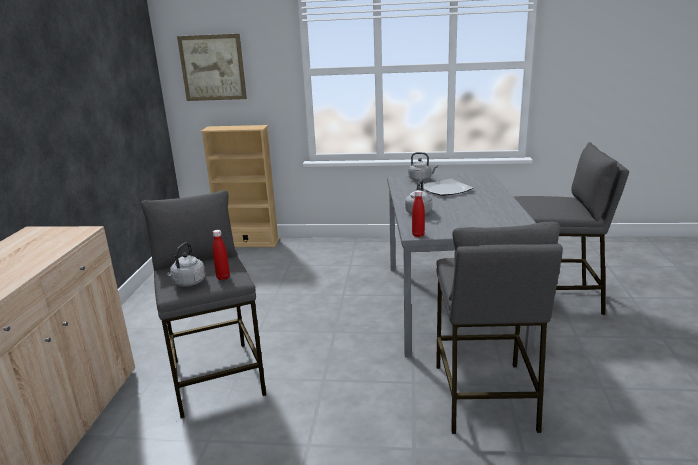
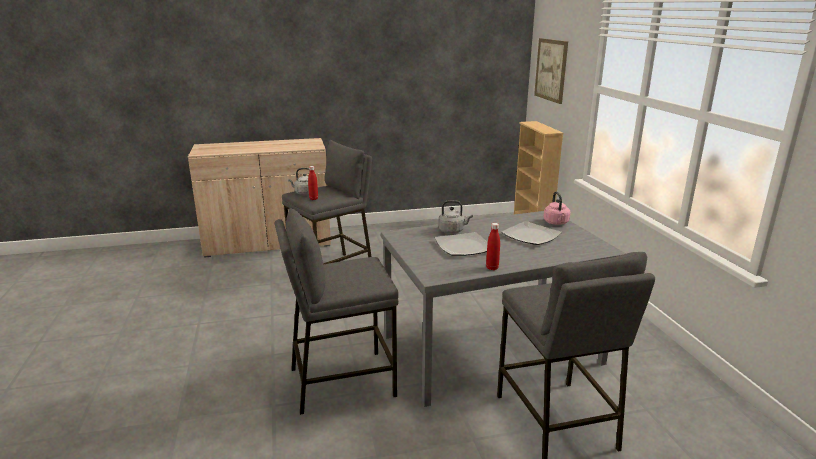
camera: 70 degrees right, 0 degrees up
(418, 235) = (394, 235): red bottle -> red bottle (492, 268)
(421, 179) = (556, 223): grey kettle -> pink kettle
(461, 212) = (463, 247): none -> plate

